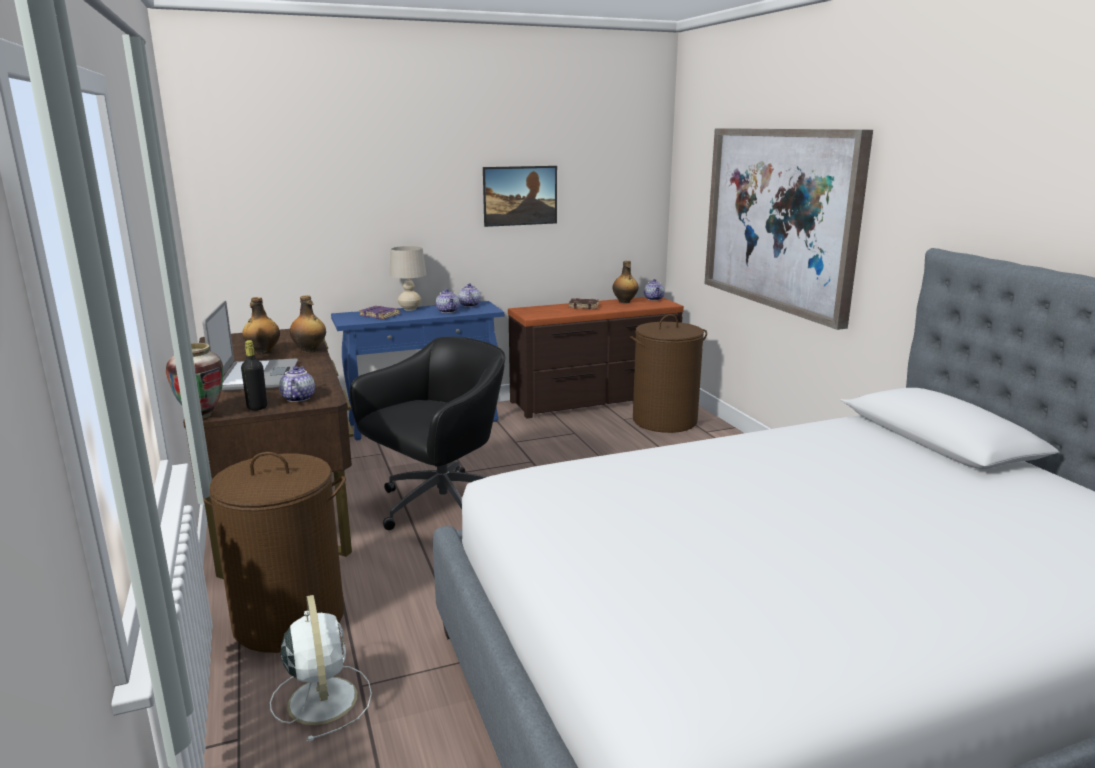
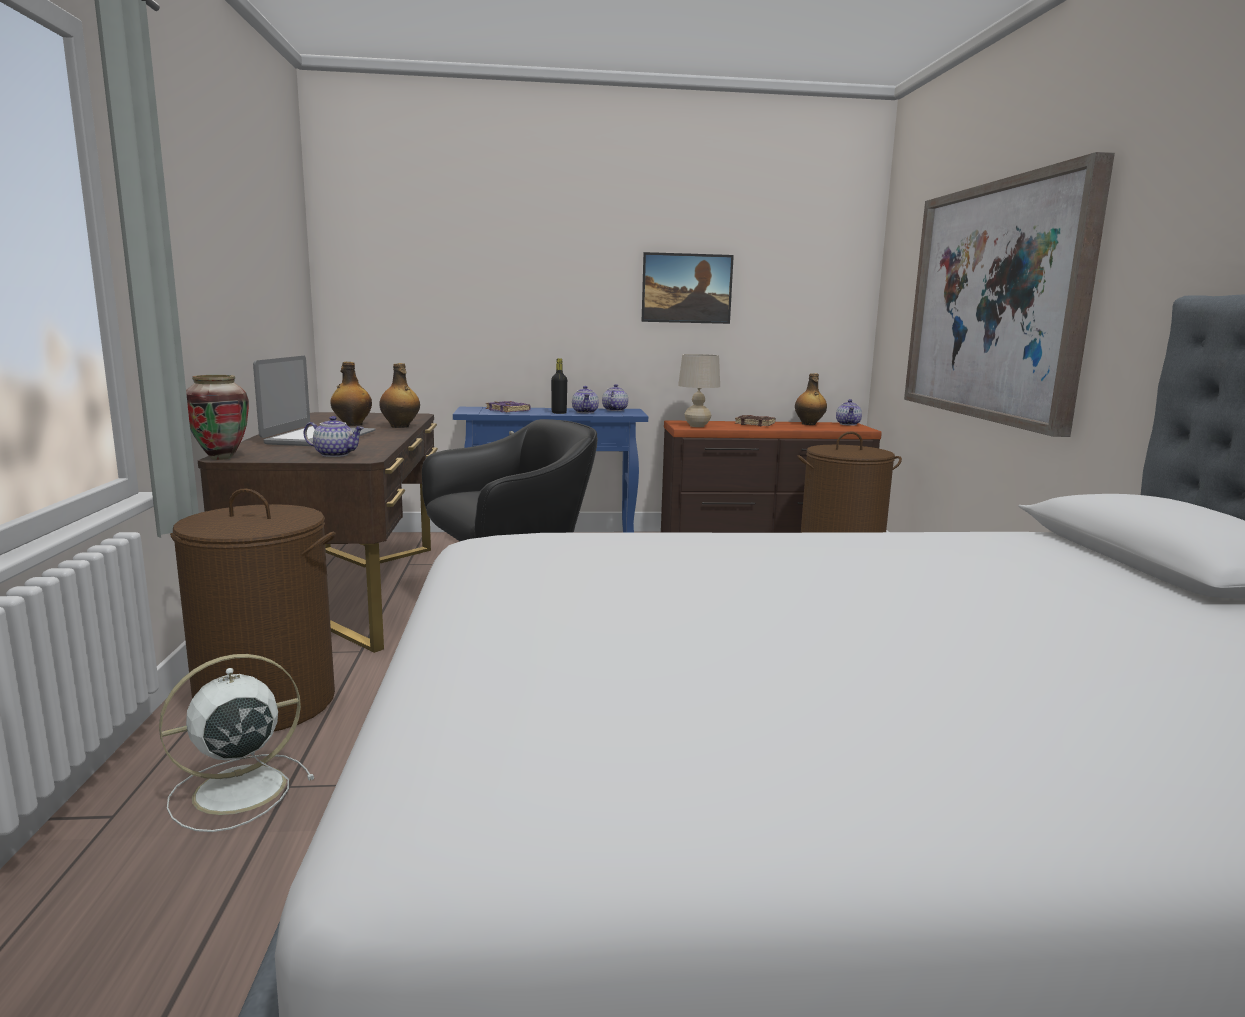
camera: 15 degrees right, 5 degrees down
(257, 407) = (284, 457): black bottle -> black bottle (559, 413)
(297, 398) = (336, 454): teapot -> teapot turned 90 degrees clockwise
(322, 698) = (235, 791): white fan -> white fan turned 120 degrees counterclockwise
(410, 309) = (546, 408): beige table lamp -> beige table lamp (697, 426)

